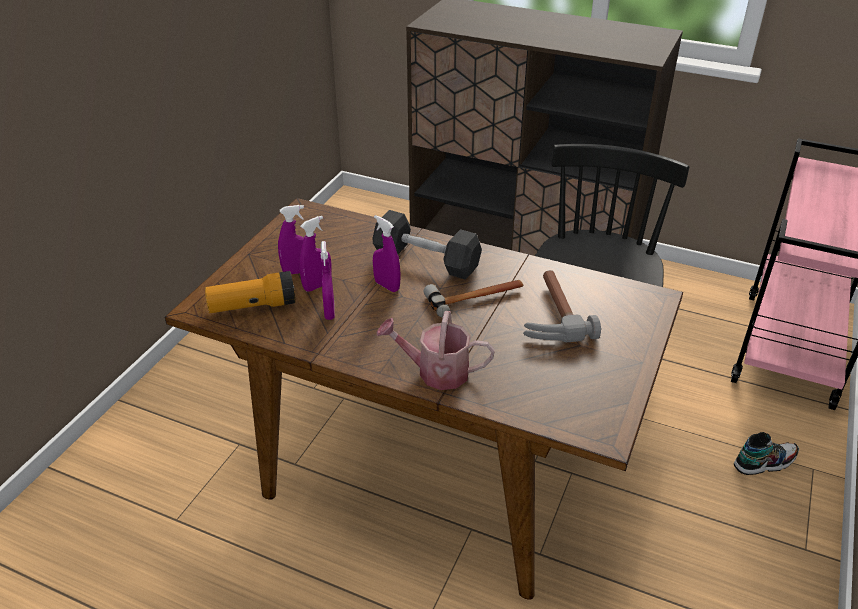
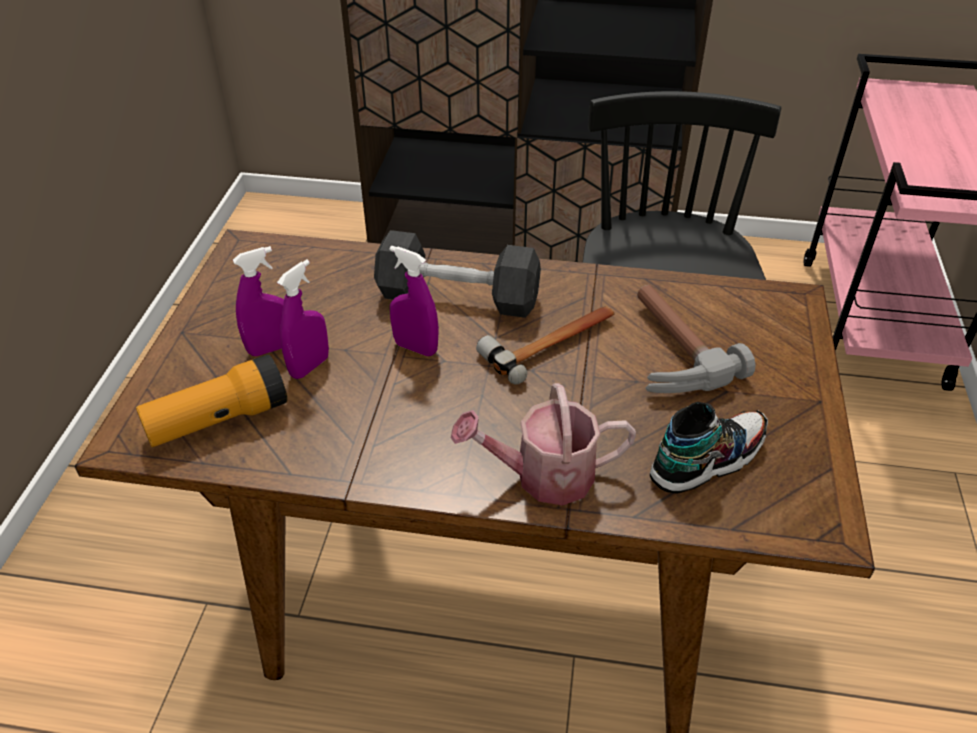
camera: 15 degrees left, 5 degrees up
(329, 312) = (344, 406): purple spray bottle -> none
(764, 462) = (898, 476): shoe -> shoe (707, 460)

